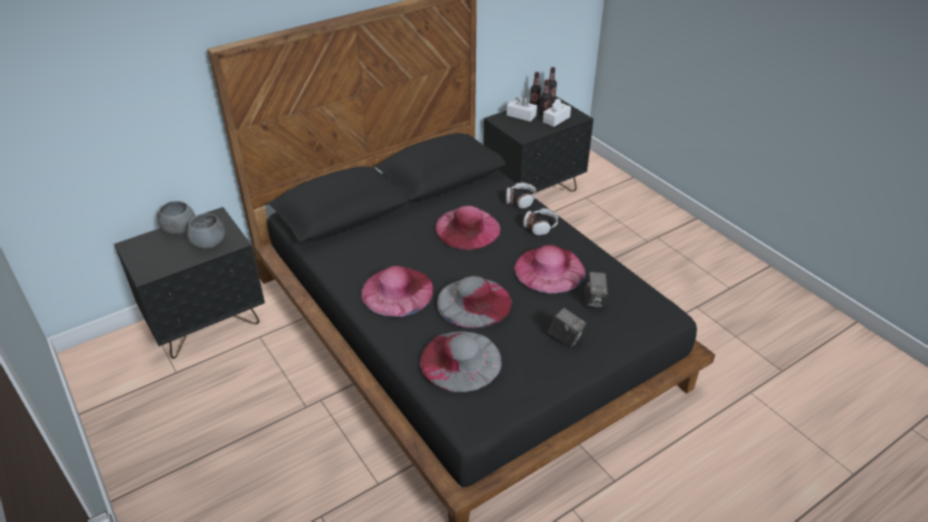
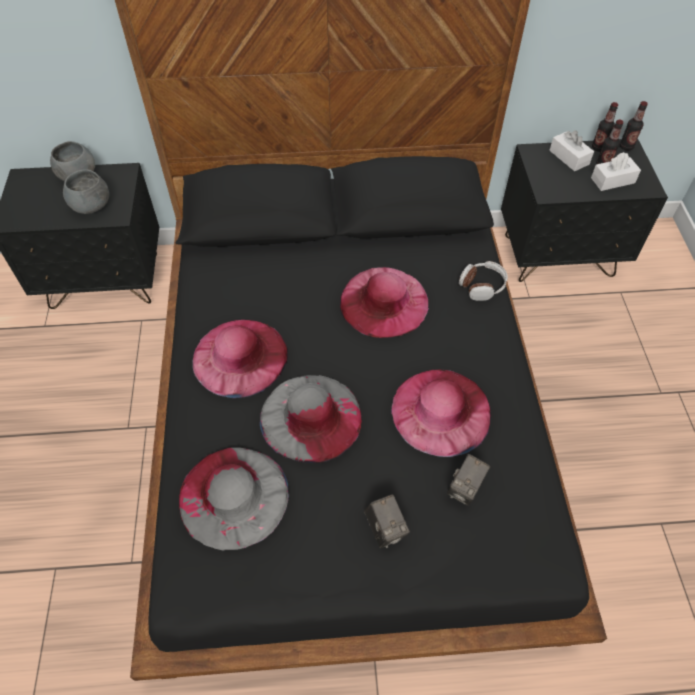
camera: 30 degrees right, 15 degrees up
(540, 226) = (479, 337): headphones -> none

